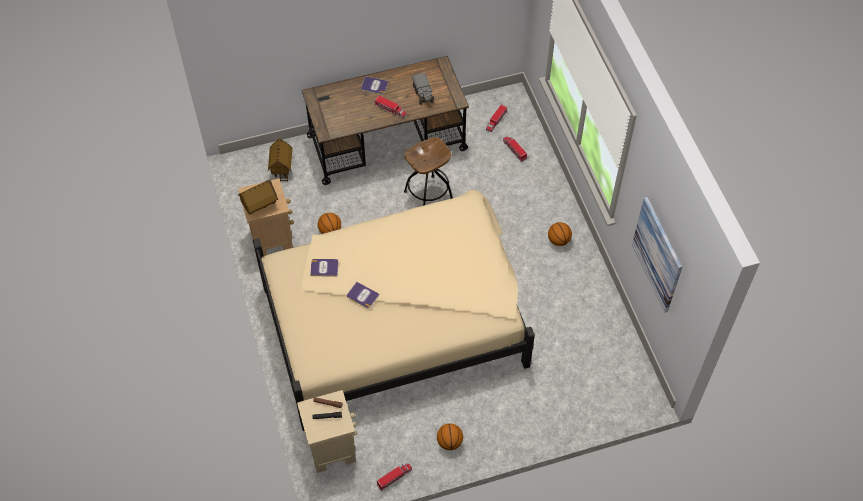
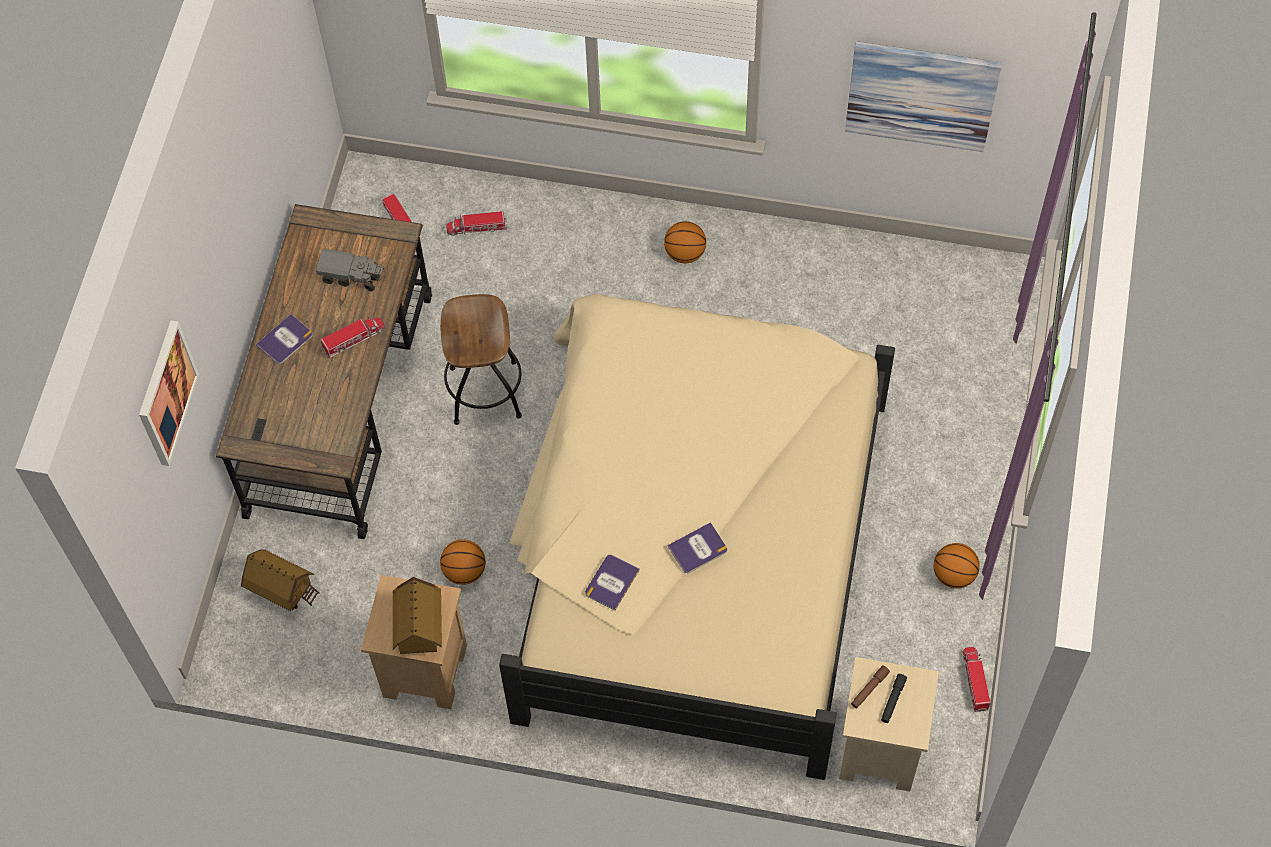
camera: 60 degrees left, 5 degrees up
(277, 28) = (166, 393): none -> picture

